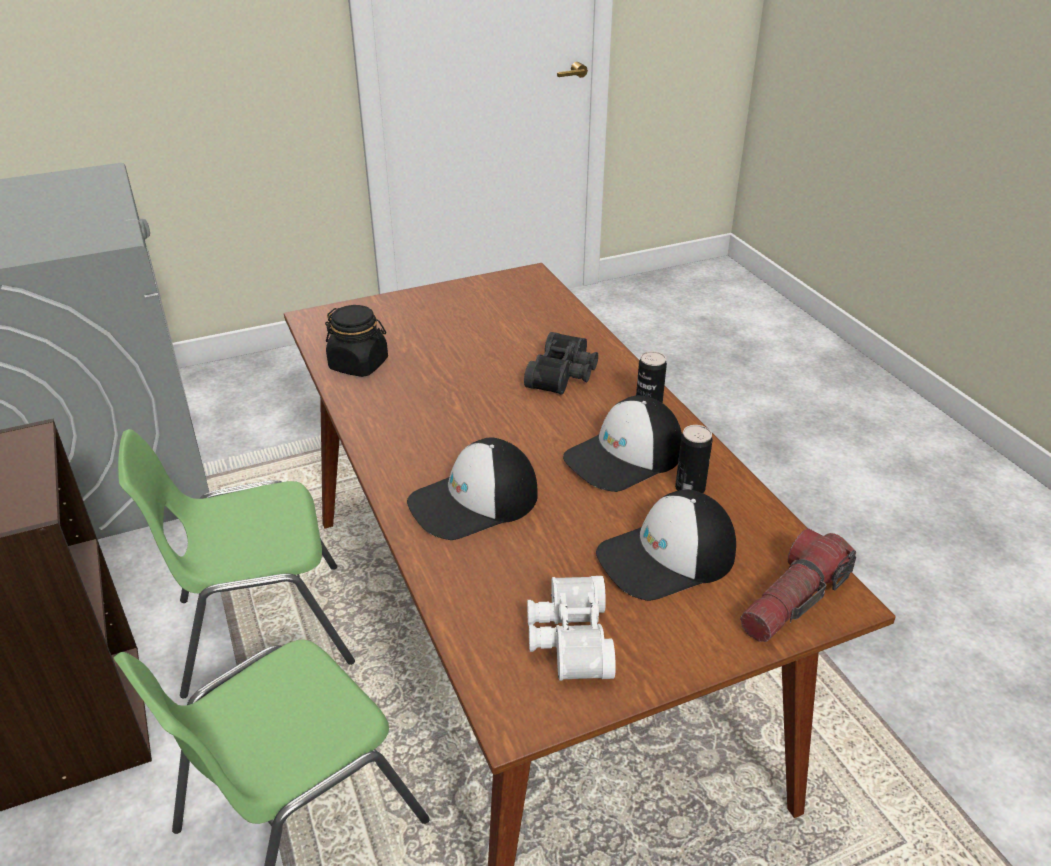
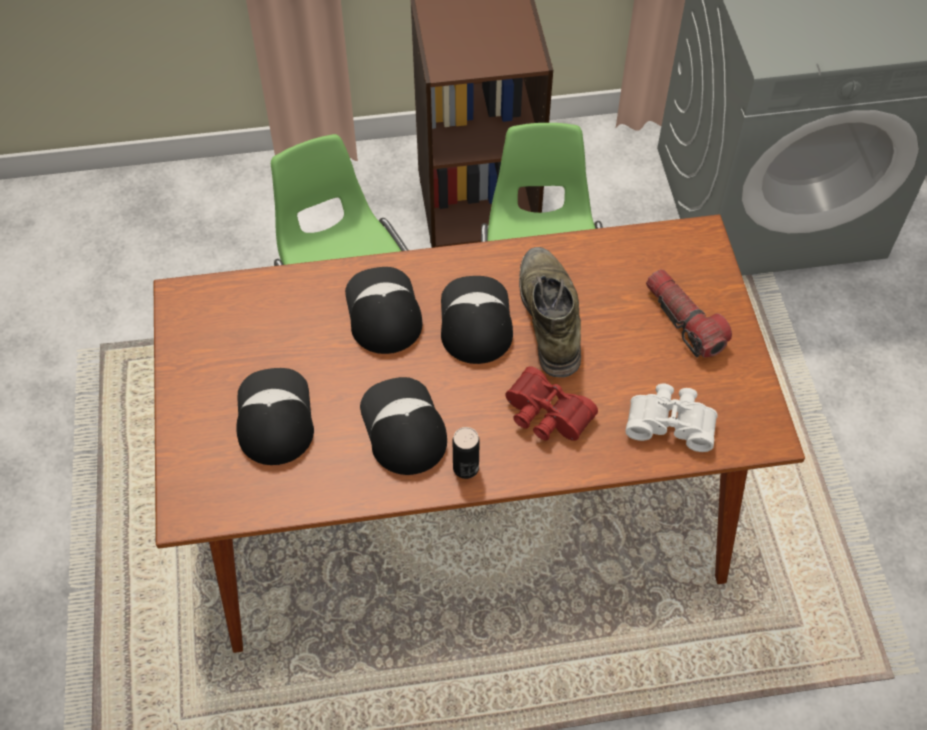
camera: 105 degrees right, 20 degrees up
(359, 364) = (605, 261): black jar -> none
(442, 388) = (549, 316): none -> green boot
(464, 433) = (475, 320): none -> cap
(564, 375) = (545, 416): black binoculars -> red binoculars
(567, 639) = (226, 336): white binoculars -> white binoculars (670, 422)
(690, 488) = (345, 461): can -> none
(793, 600) = (199, 482): flashlight -> flashlight (684, 321)

